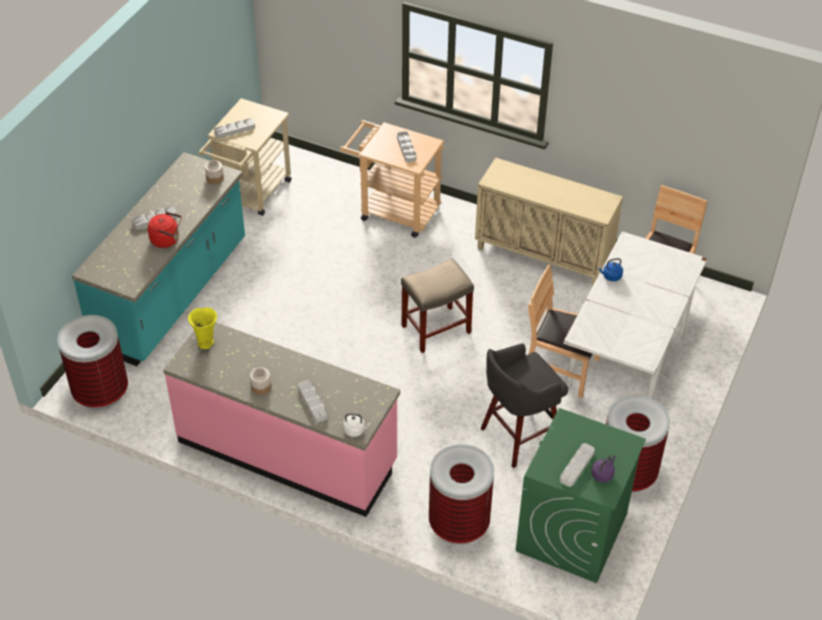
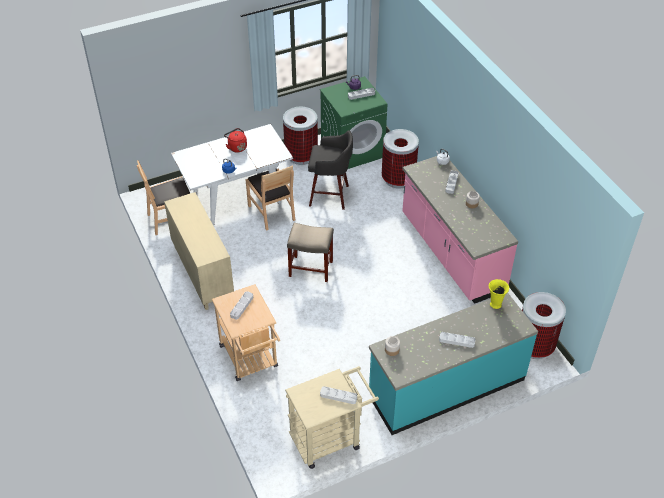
camera: 140 degrees left, 0 degrees up
(167, 240) = (459, 320): red kettle -> red kettle (236, 147)
(206, 343) = (483, 242): yellow vase -> yellow vase (495, 304)

